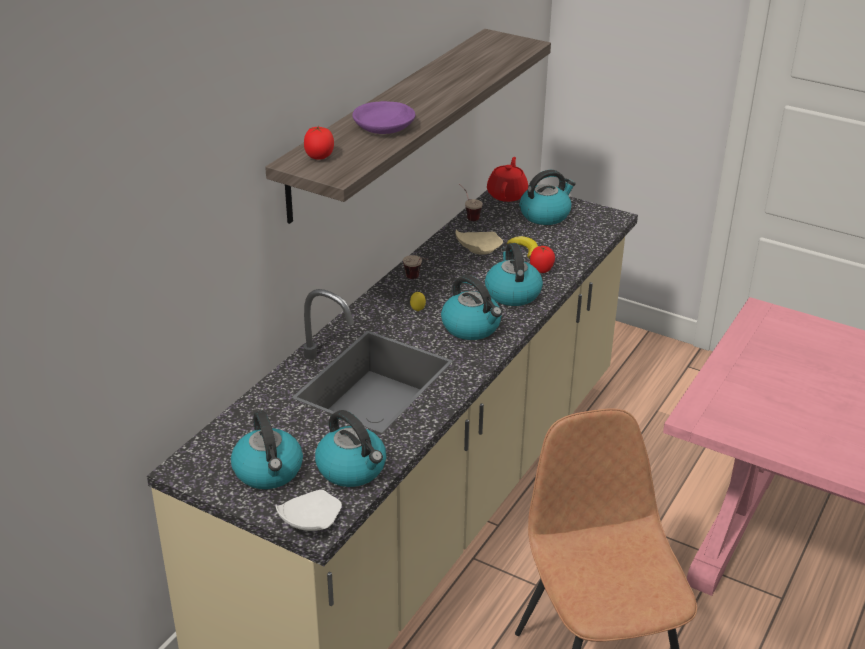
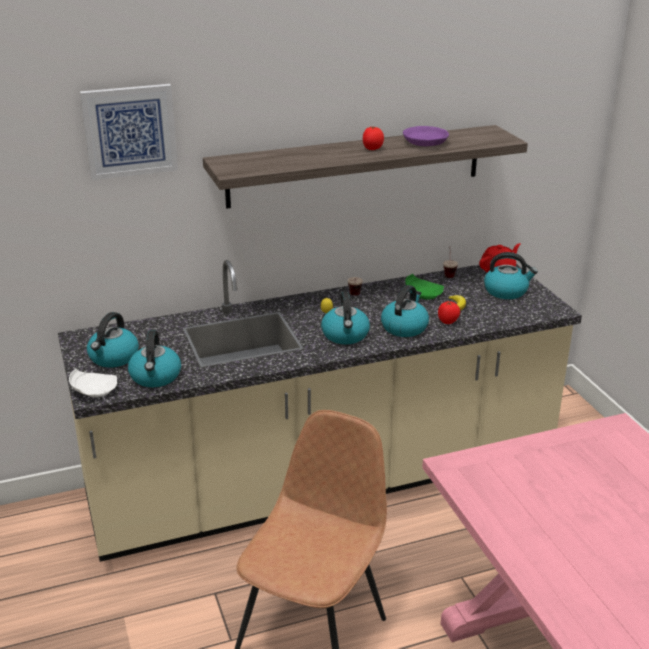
camera: 40 degrees right, 5 degrees down
(197, 160) = (129, 131): none -> picture
(319, 157) = (239, 161): tomato -> tomato (372, 149)
(385, 127) = (309, 157): purple bowl -> purple bowl (425, 143)
(477, 249) = (423, 294): beige plate -> green plate

